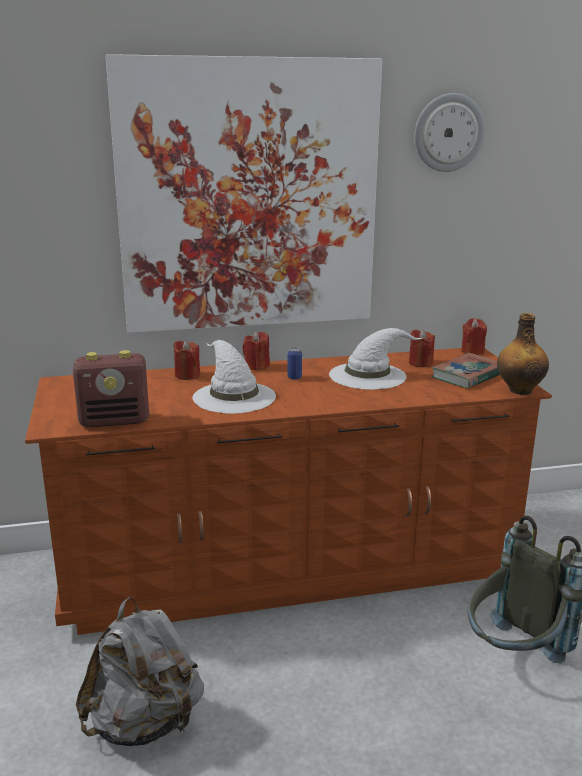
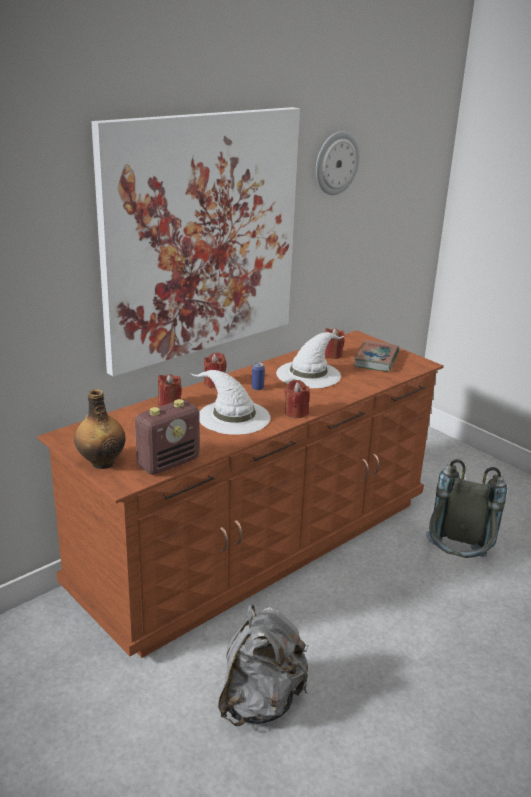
camera: 30 degrees left, 5 degrees up
(472, 351) = (355, 336): red candle -> red candle (296, 412)
(519, 390) = (421, 365): bottle -> bottle (102, 462)

